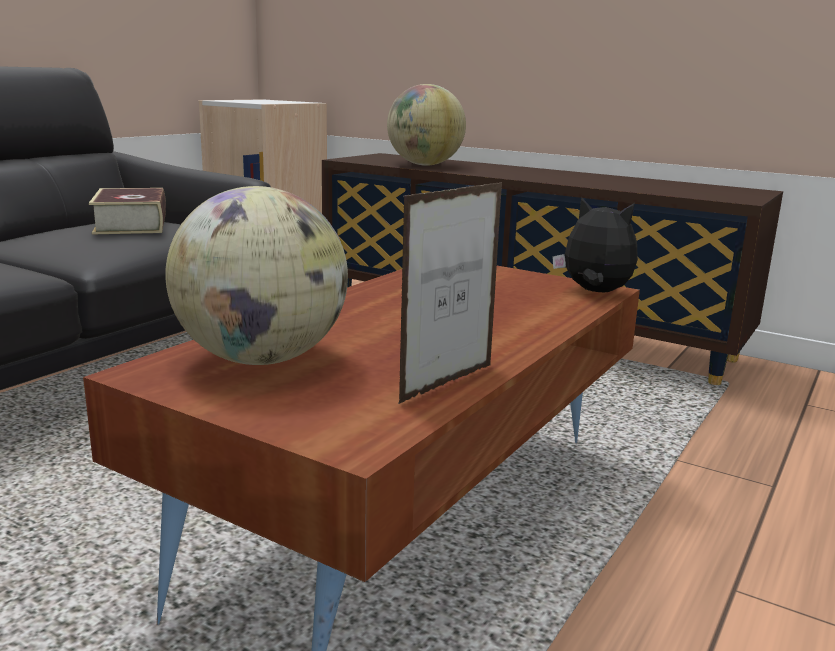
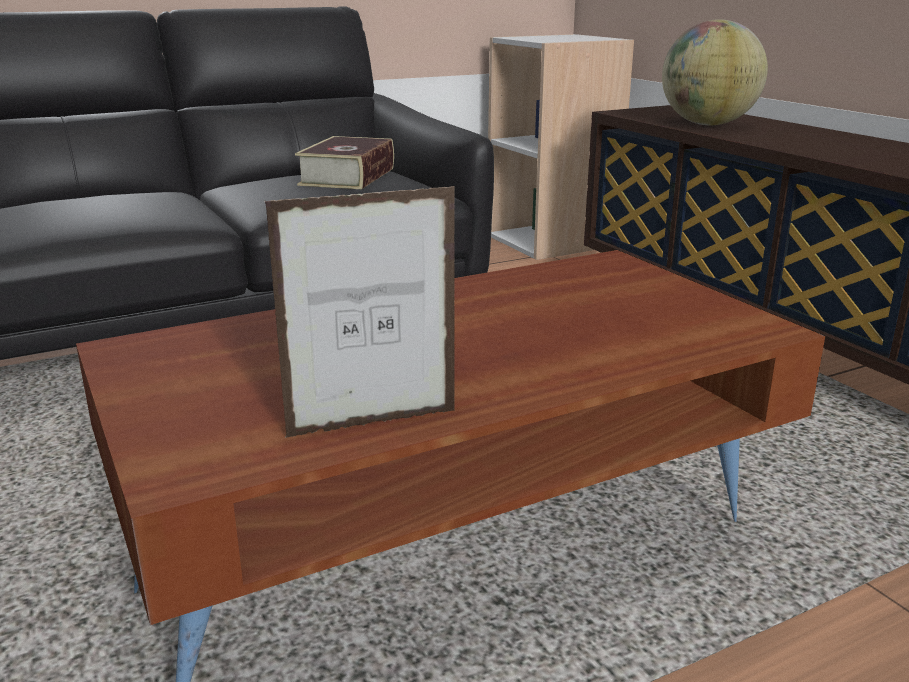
camera: 30 degrees right, 5 degrees up
(262, 359) = (239, 354): globe -> none
(595, 292) = (747, 331): plush toy -> none

